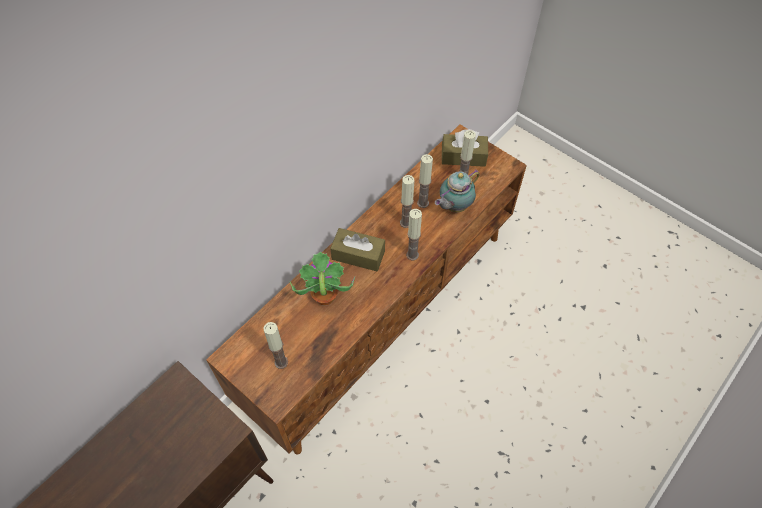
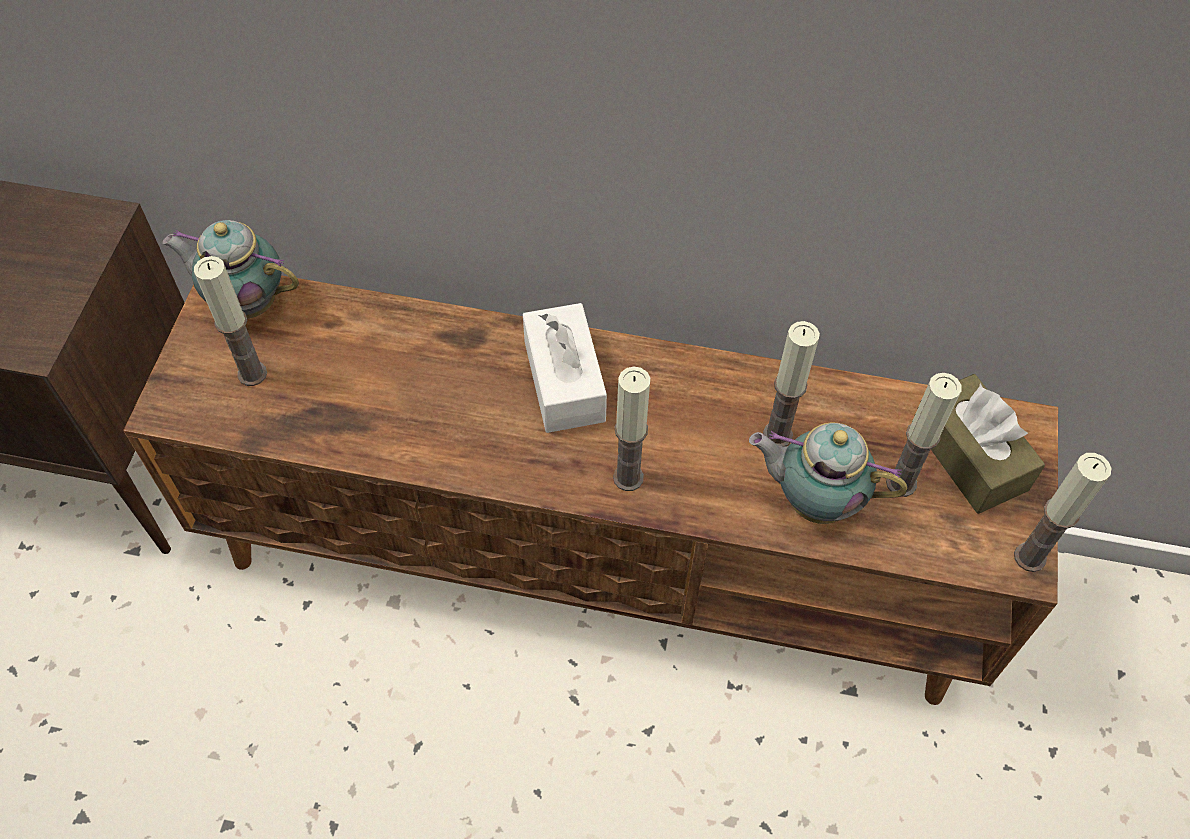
camera: 60 degrees right, 0 degrees up
(241, 351) = (245, 302): none -> teapot
(324, 297) = (430, 372): potted plant -> none
(358, 255) = (564, 381): brown tissue box -> white tissue box
(405, 222) = (702, 427): candle -> candle (1030, 557)

